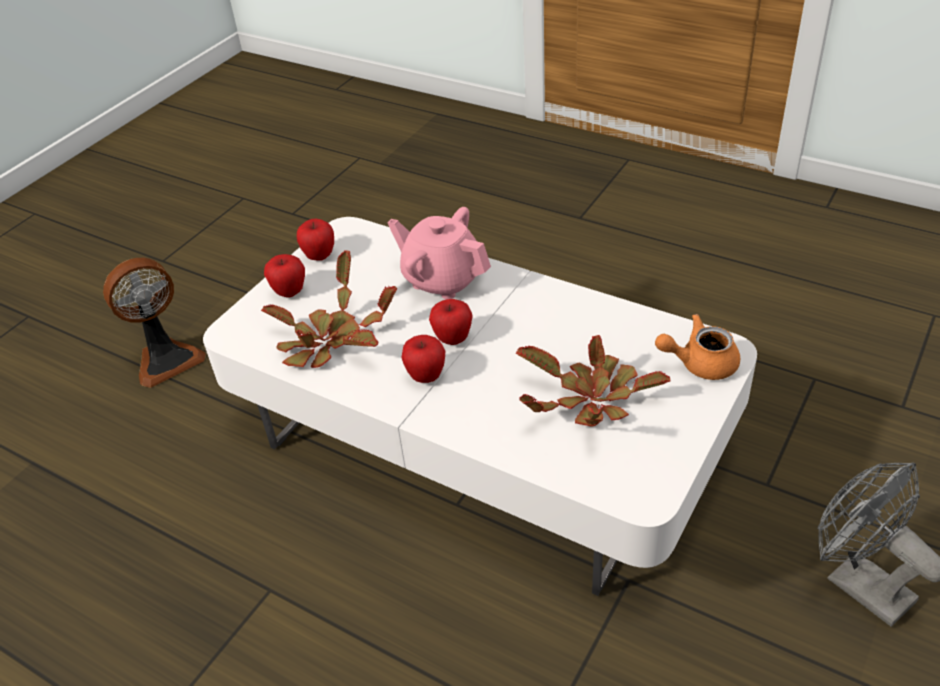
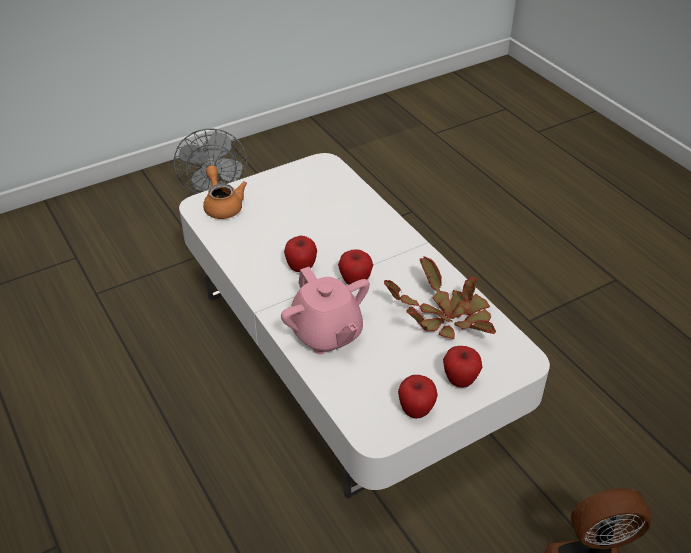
camera: 155 degrees left, 0 degrees up
(426, 376) = (391, 264): apple -> apple (301, 268)
(590, 400) = (305, 211): potted plant -> none
(699, 363) = (222, 205): orange teapot -> orange teapot turned 135 degrees counterclockwise

